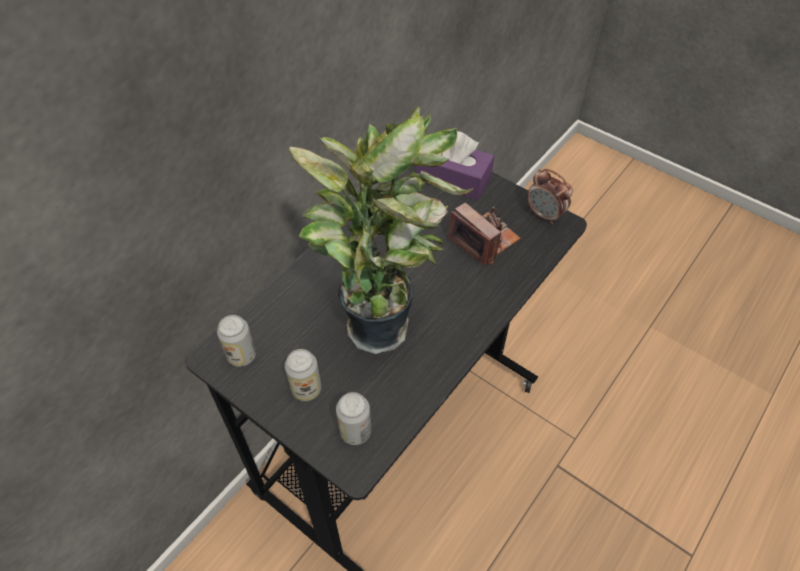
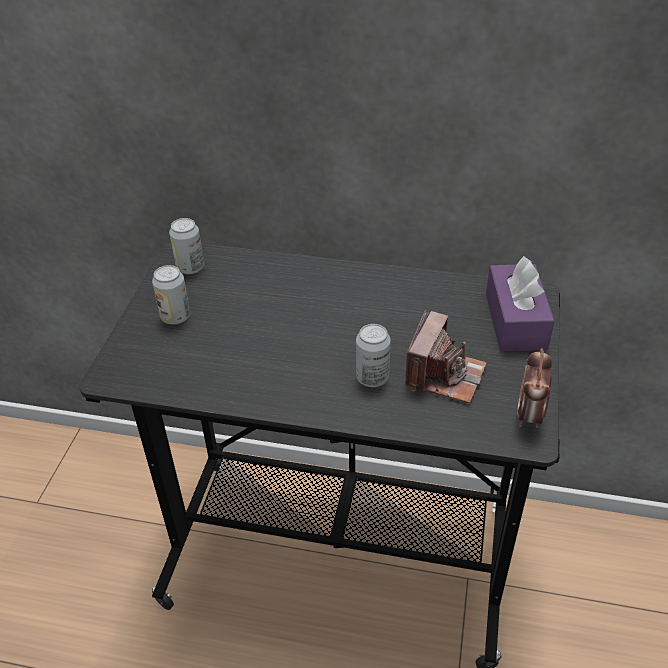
camera: 65 degrees right, 10 degrees down
(355, 431) = (145, 363): can -> can (372, 378)
(381, 322) = (278, 336): potted plant -> none

